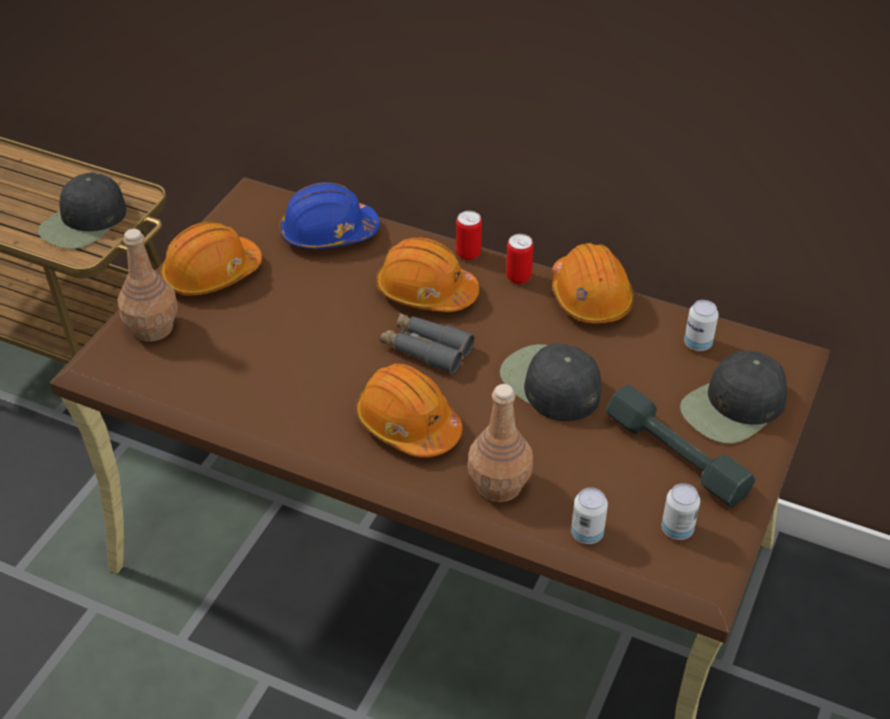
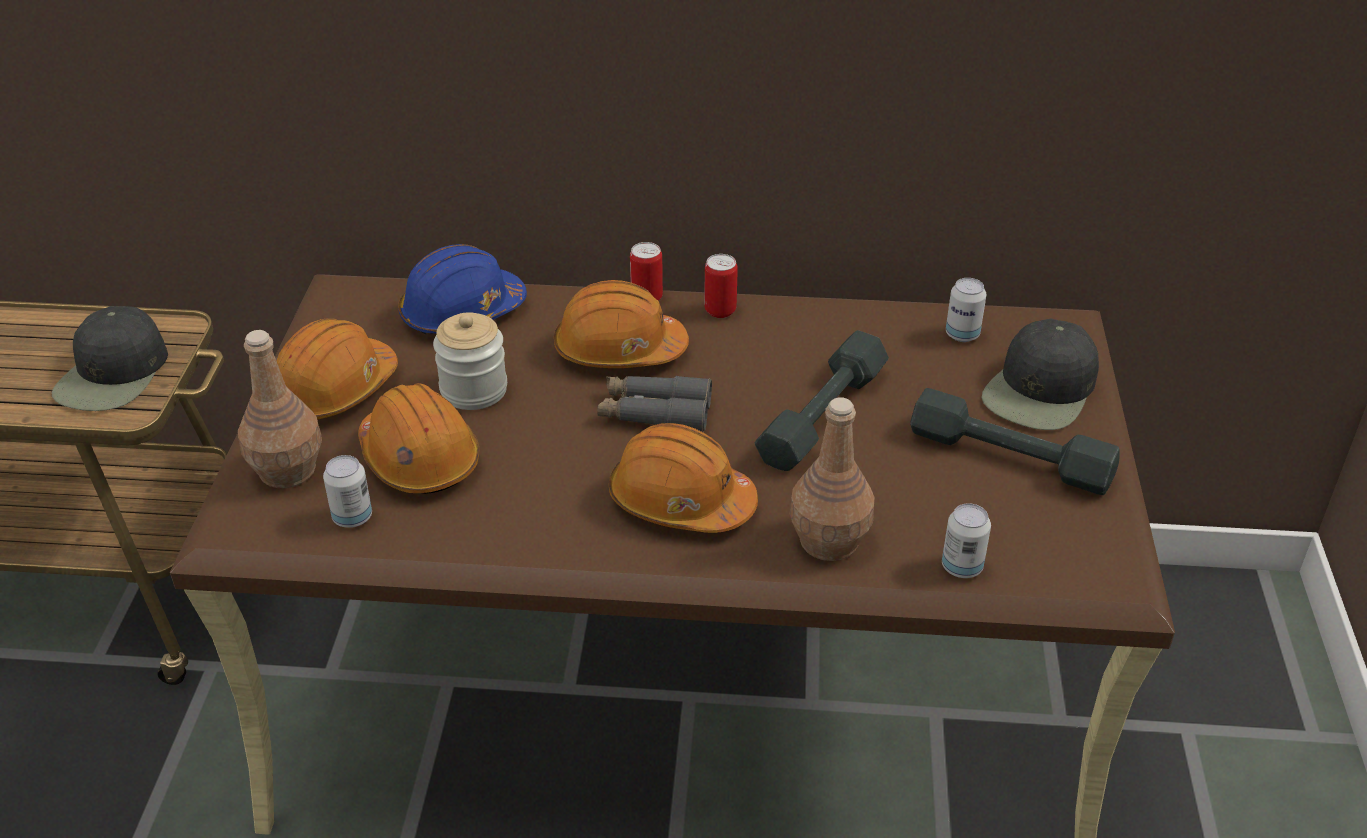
camera: 20 degrees left, 5 degrees down
(306, 298) = (474, 390): none -> jar
(549, 384) = (823, 415): black cap -> grey dumbbell
(590, 297) = (814, 314): orange hard hat -> orange hard hat (419, 458)
(677, 529) = (1058, 535): can -> can (352, 517)

